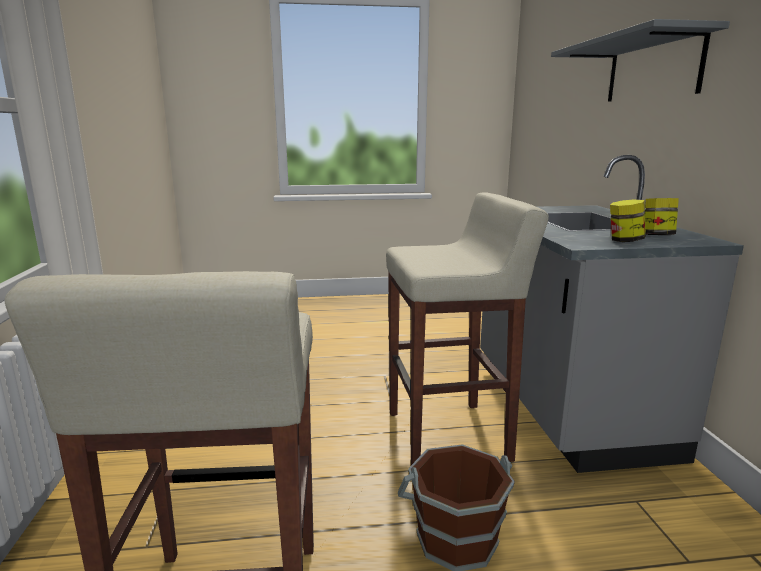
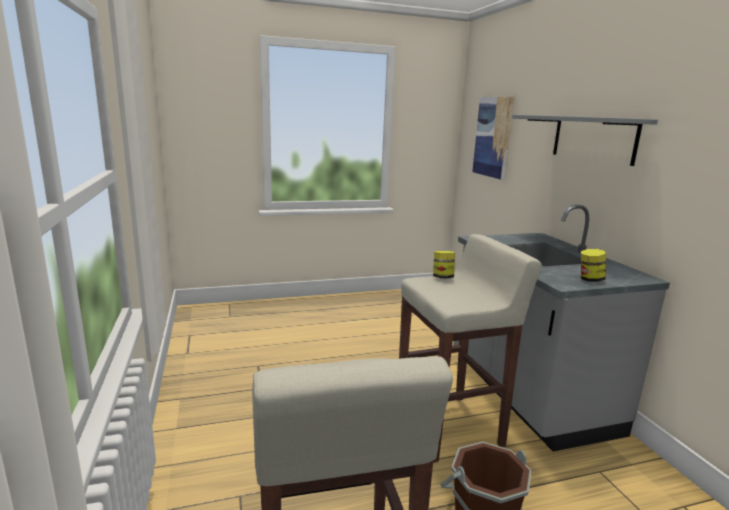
camera: 10 degrees left, 0 degrees up
(546, 96) = (493, 137): none -> picture
(657, 236) = (608, 272): jar -> jar (442, 277)

